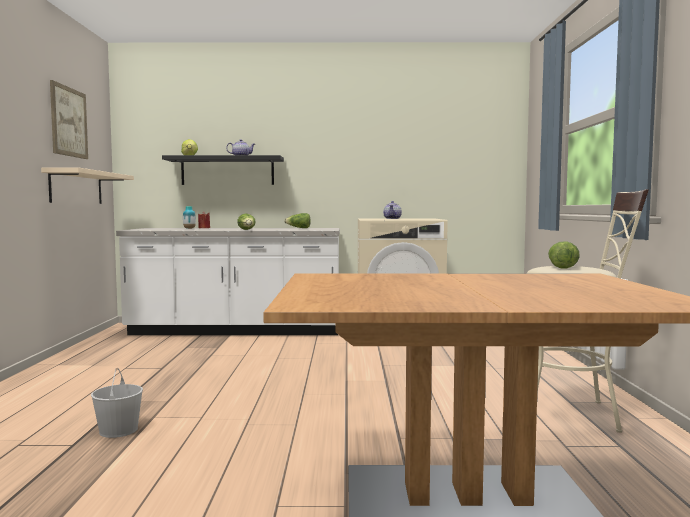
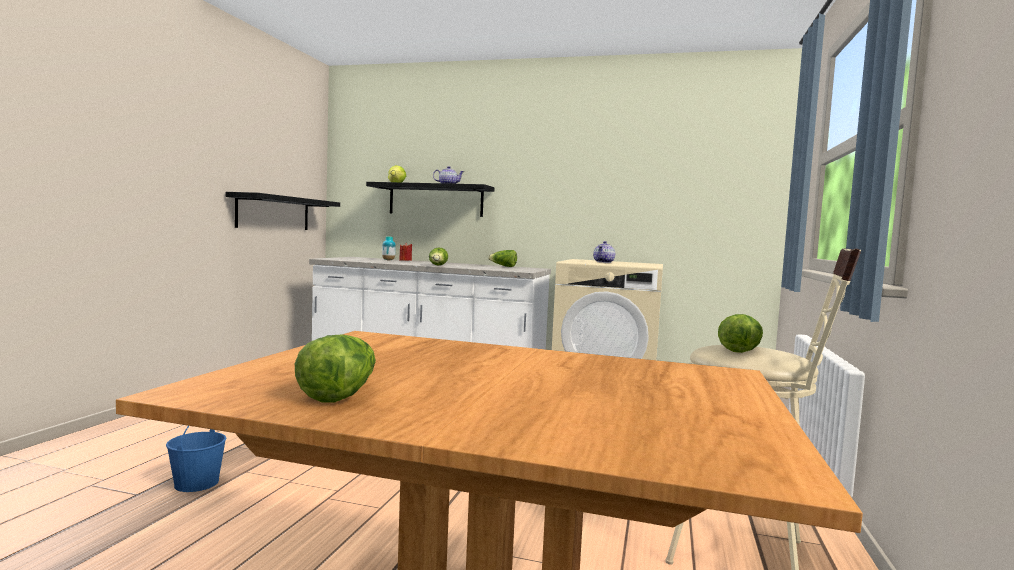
camera: 15 degrees right, 0 degrees up
(69, 122) = (267, 146): picture -> none
(76, 187) = (274, 213): beige shelf -> black shelf
(118, 430) = (197, 483): white bucket -> blue bucket
(394, 299) = (339, 393): none -> lettuce

